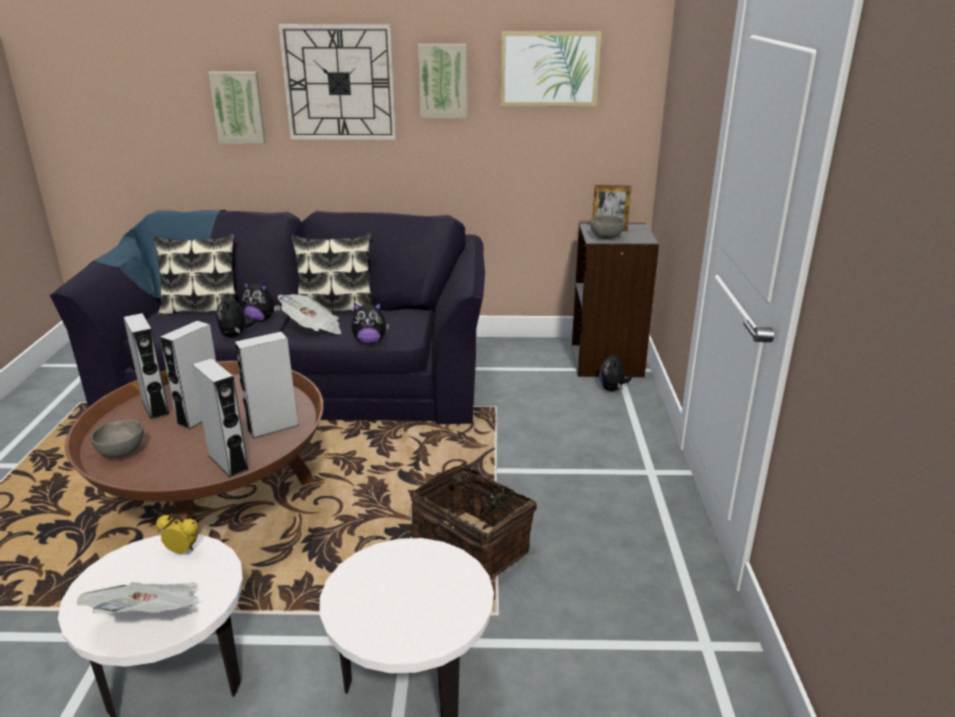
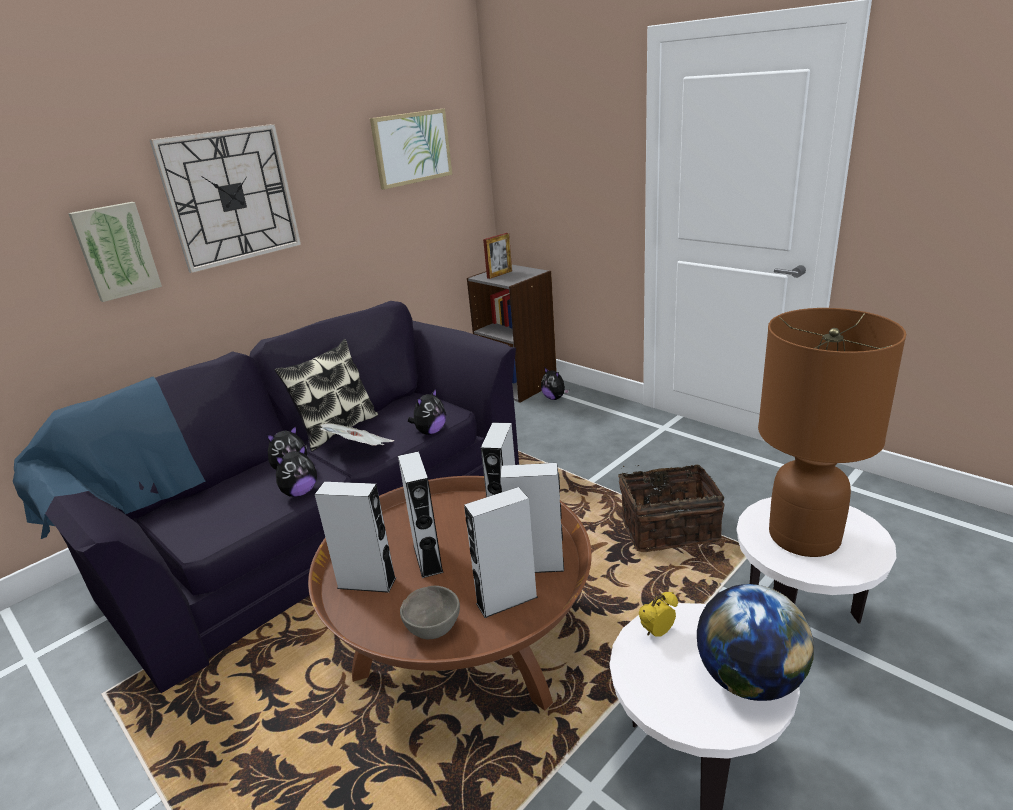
camera: 45 degrees left, 0 degrees up
(150, 618) = (748, 679): newspaper -> globe
(174, 467) = (506, 600): none -> grey speaker
(202, 310) = (200, 497): pillow -> none
(235, 335) = (300, 492): plush toy -> plush toy turned 75 degrees counterclockwise
(397, 588) = (803, 537): none -> brown table lamp
(443, 81) = (330, 175): picture -> none
(606, 237) = (511, 279): grey bowl -> none

